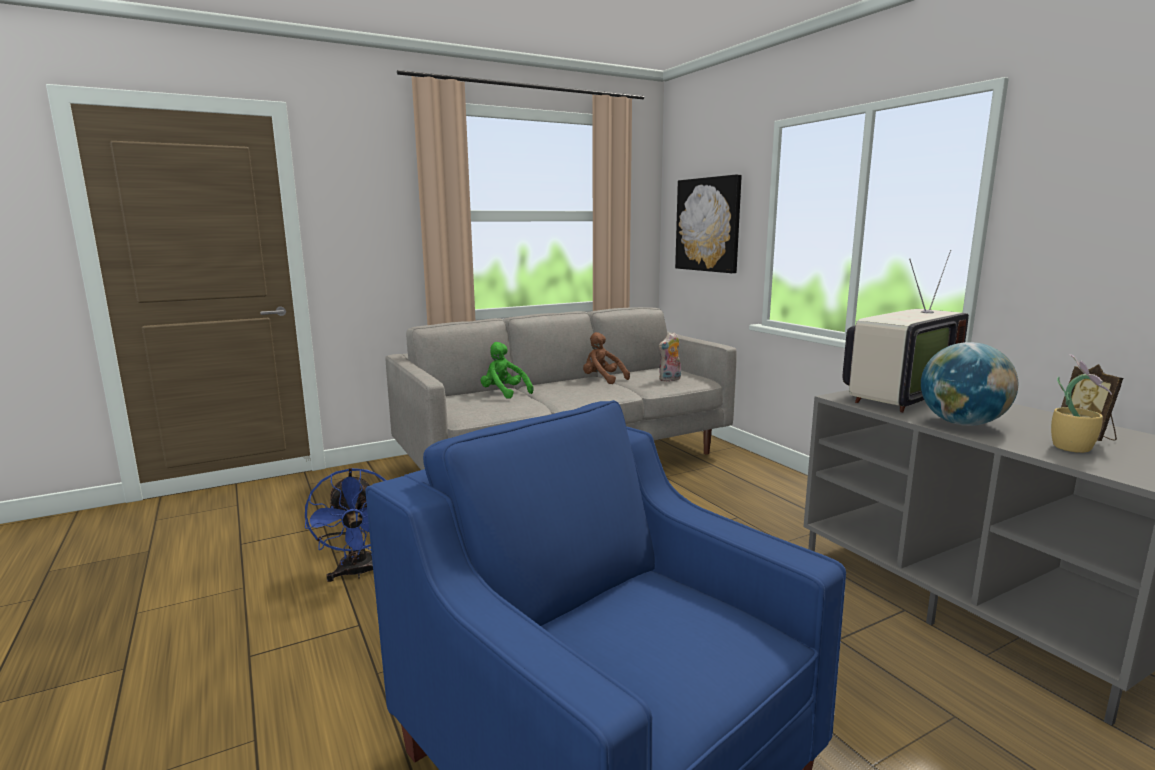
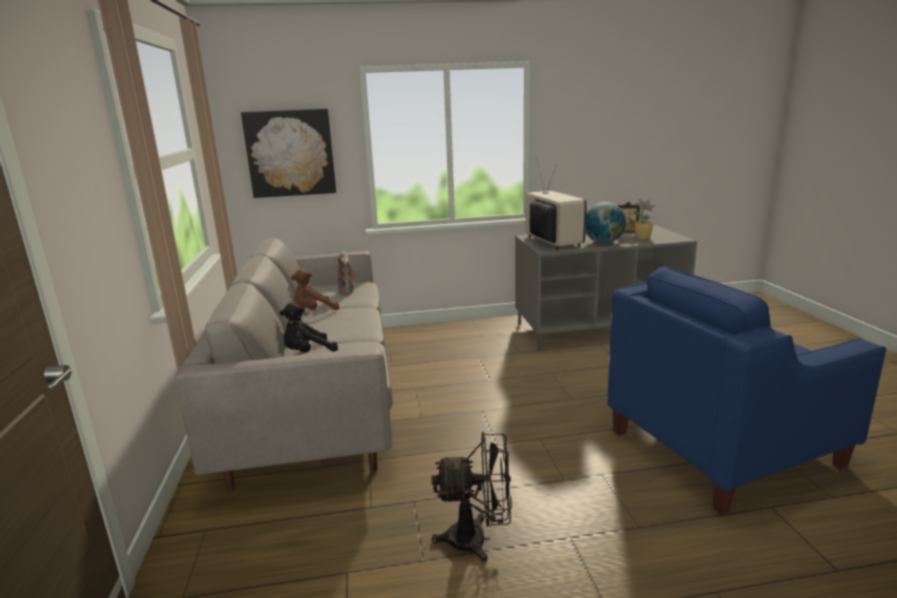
camera: 70 degrees left, 5 degrees up
(358, 573) = (478, 539): blue fan -> black fan
(504, 393) = (308, 353): green plush toy -> black plush toy

